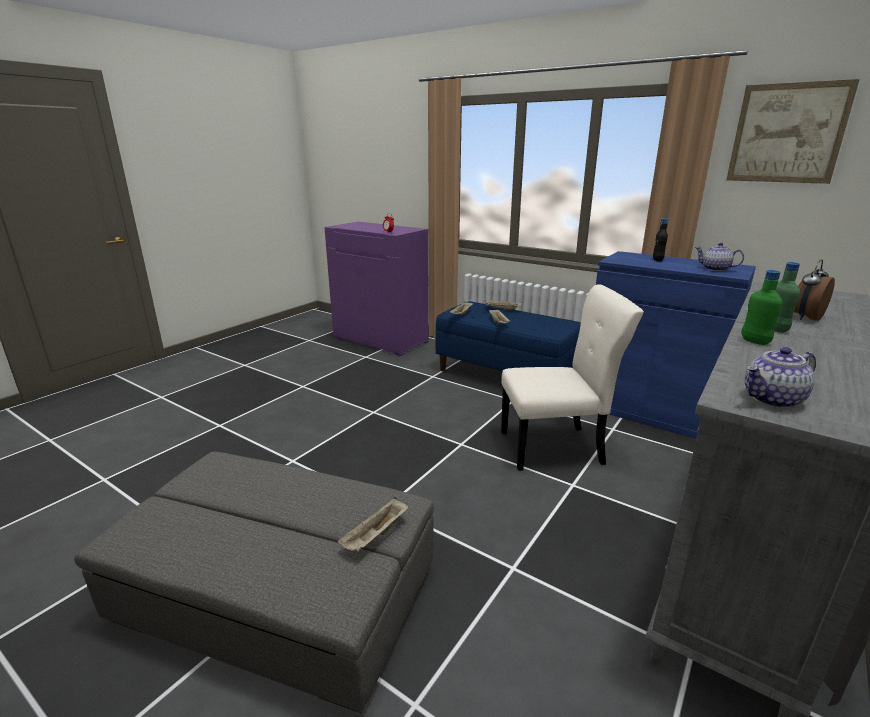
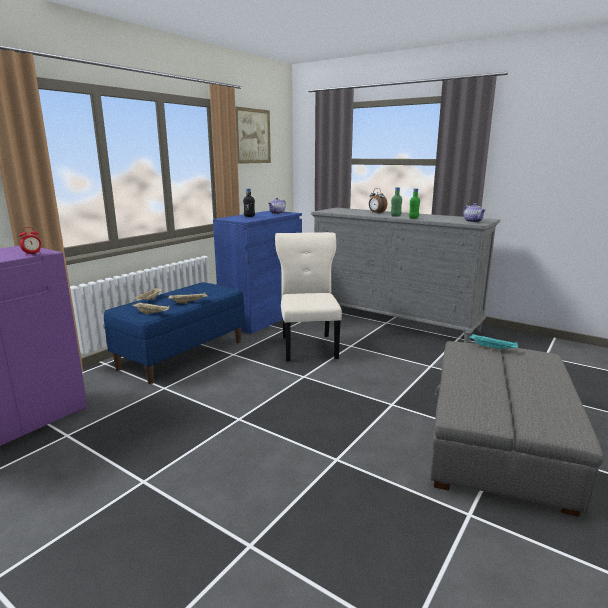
camera: 90 degrees left, 5 degrees down
(376, 536) = (493, 348): beige tray -> turquoise tray

